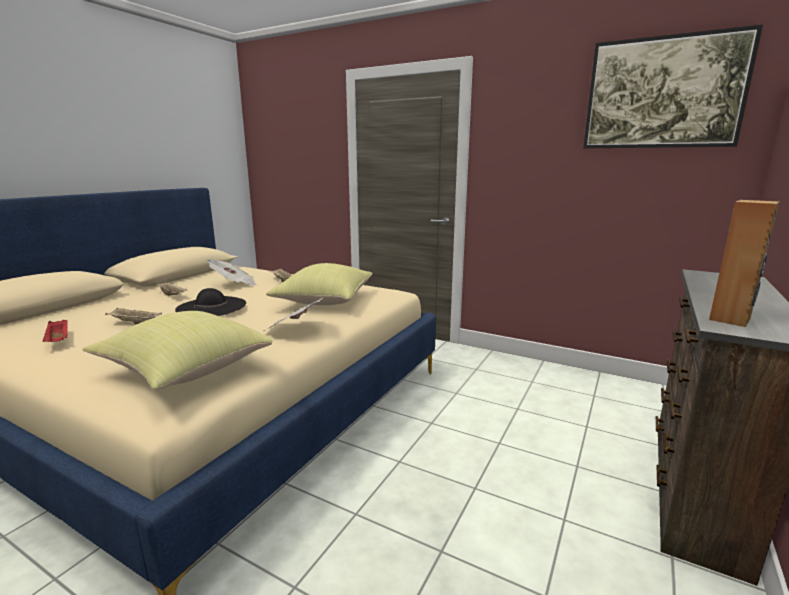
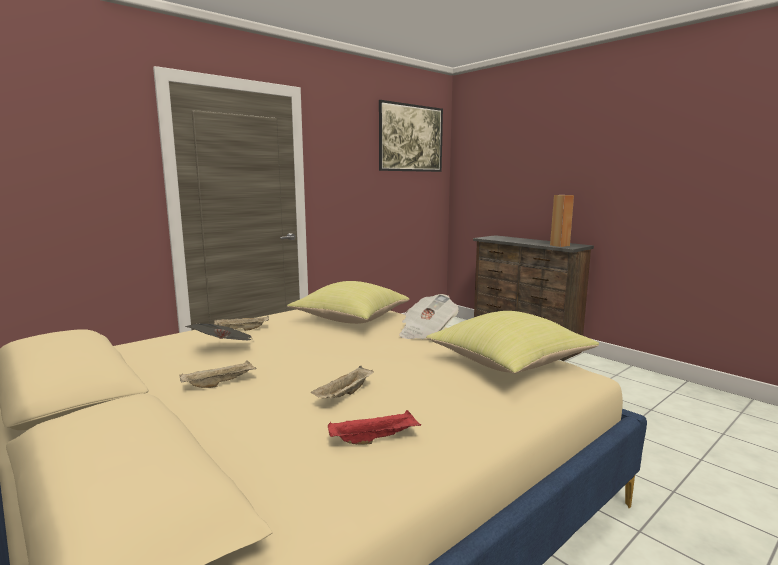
camera: 70 degrees left, 5 degrees down
(211, 307) = (324, 357): black hat -> none

